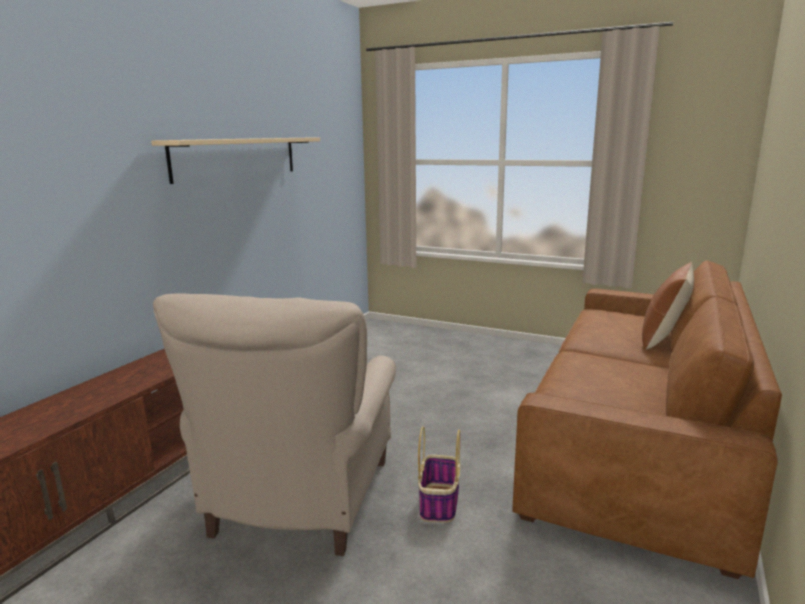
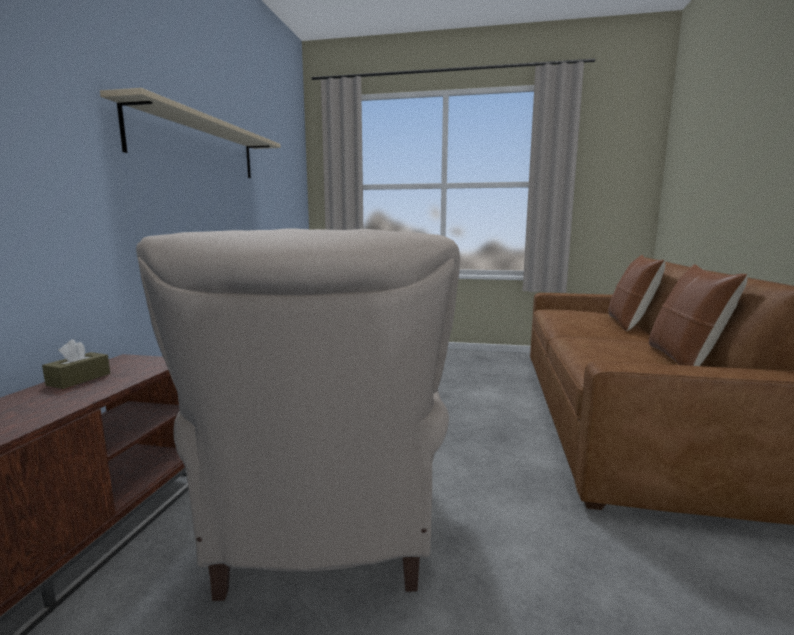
camera: 15 degrees left, 5 degrees down
(134, 370) = (79, 379): none -> brown tissue box
(439, 504) = (491, 505): basket -> none
(658, 393) = (684, 360): none -> brown pillow

